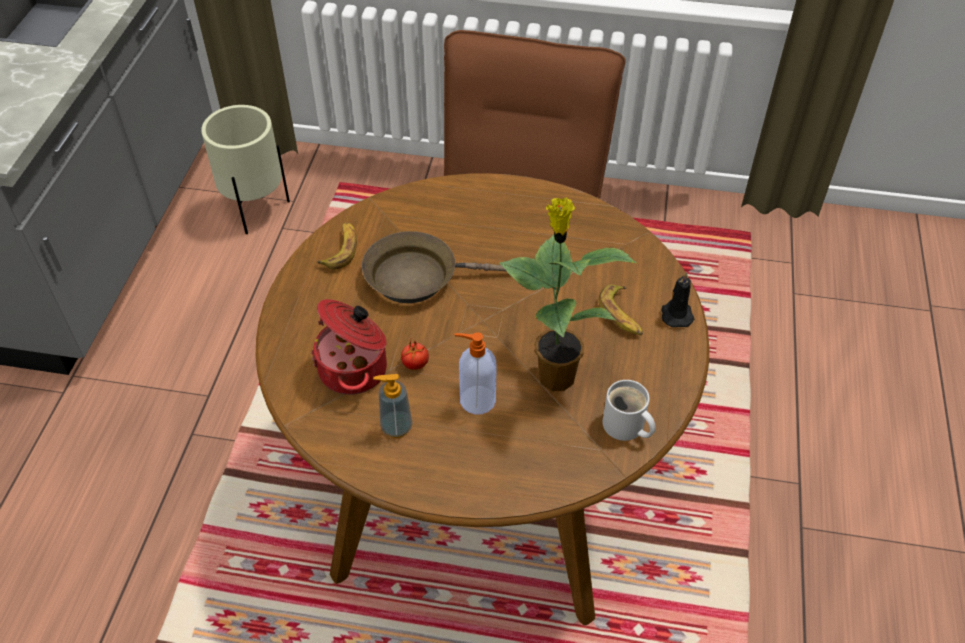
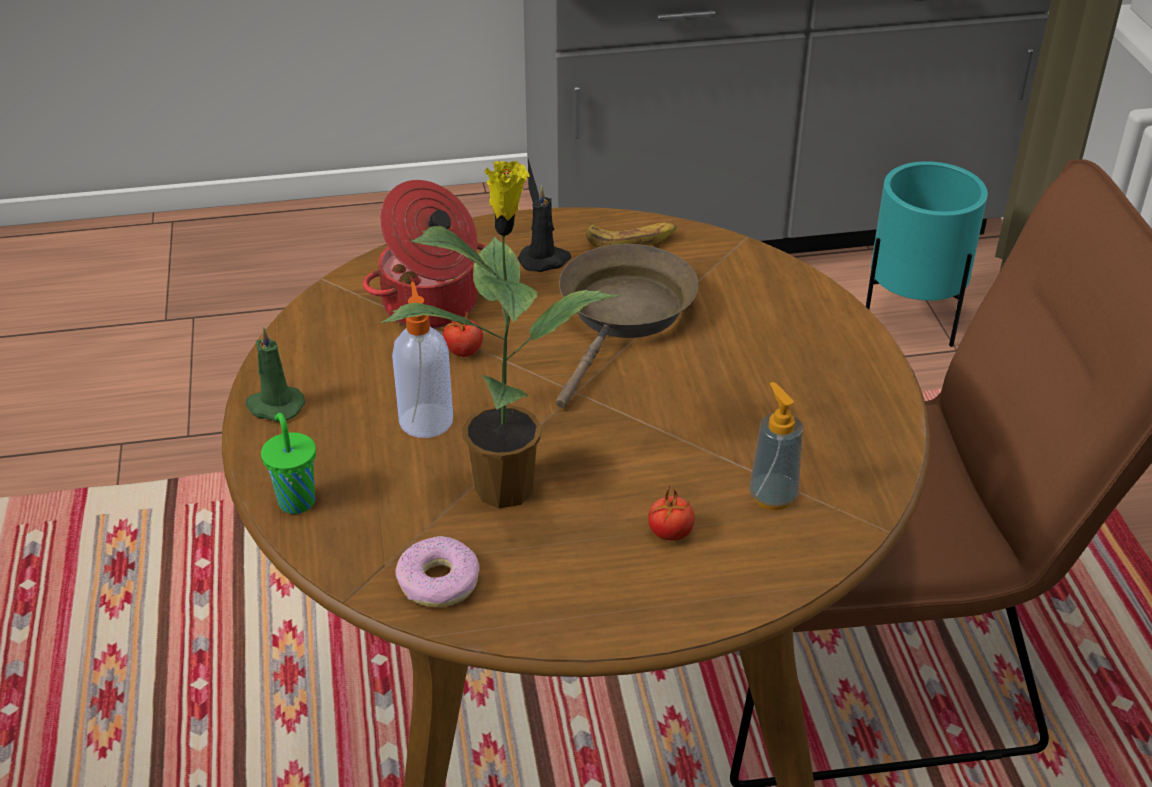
camera: 70 degrees right, 10 degrees down
(255, 210) = (910, 323): beige planter -> turquoise planter
(396, 427) = (351, 362): soap dispenser -> soap dispenser (773, 496)
(419, 277) = (624, 315): brown frying pan -> brown frying pan turned 45 degrees clockwise
(424, 480) = (274, 406): none -> green candle
(526, 485) = (296, 500): none -> green cup
(621, 315) = (670, 533): banana -> tomato
(625, 427) = (438, 582): white mug -> donut
(676, 314) = (710, 599): black candle -> black candle (545, 260)

